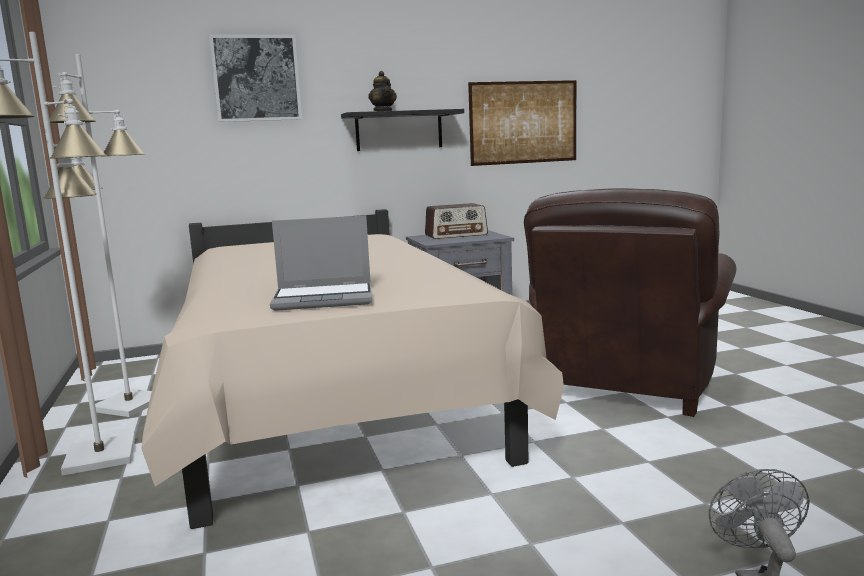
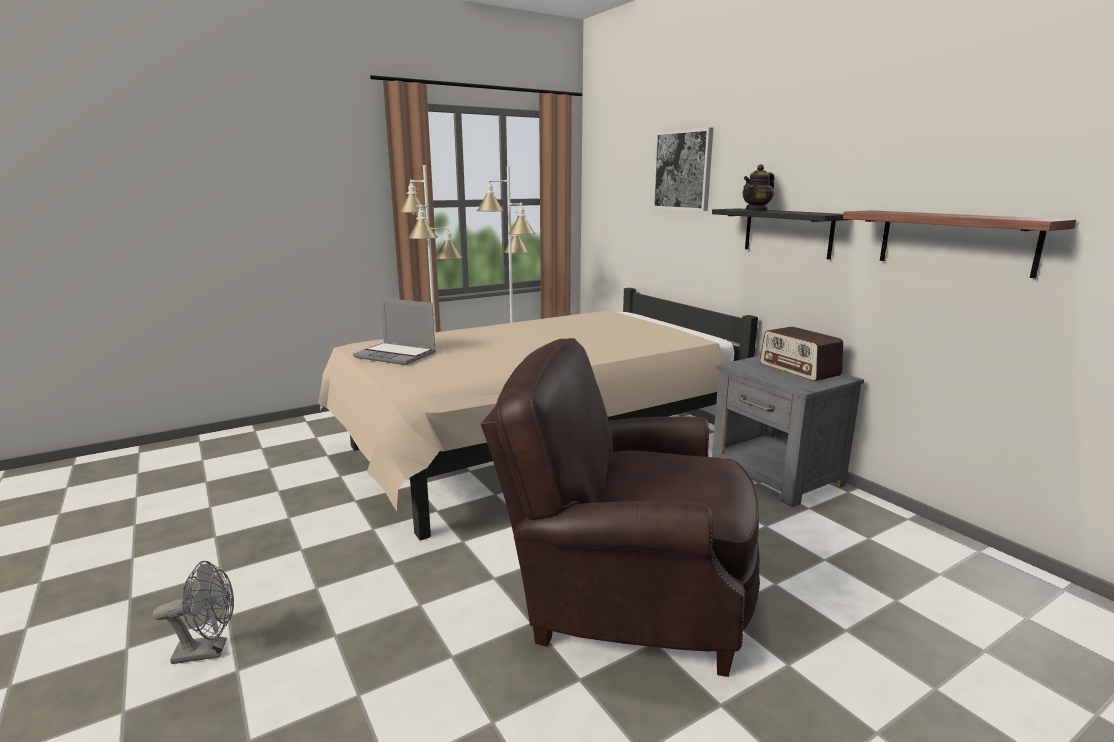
camera: 75 degrees right, 5 degrees up
(325, 298) = (397, 355): laptop -> laptop turned 45 degrees counterclockwise
(523, 122) = (955, 241): picture -> shelf

